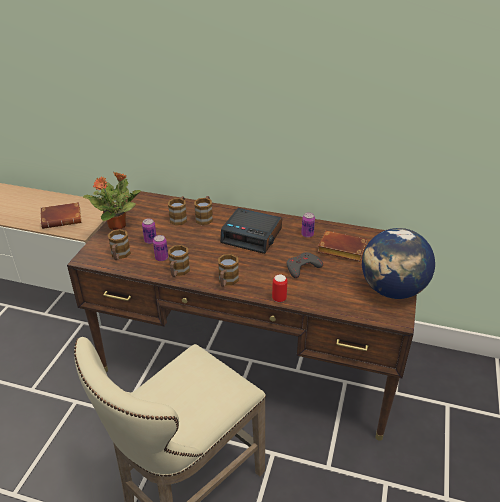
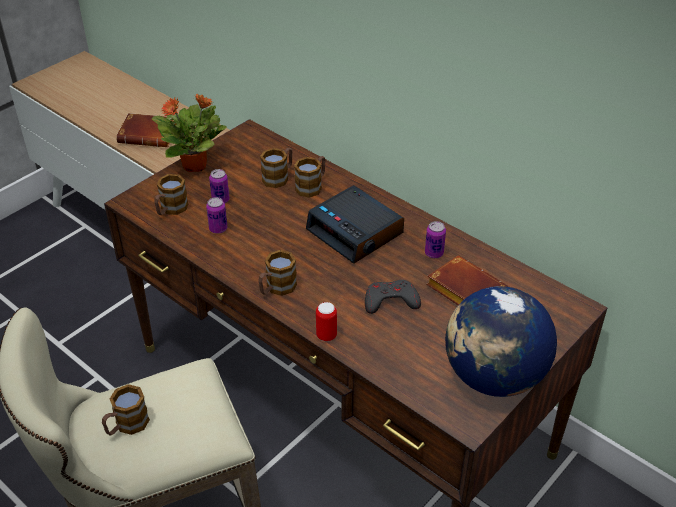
camera: 25 degrees right, 5 degrees up
(178, 272) = (225, 255): mug -> mug (126, 425)

